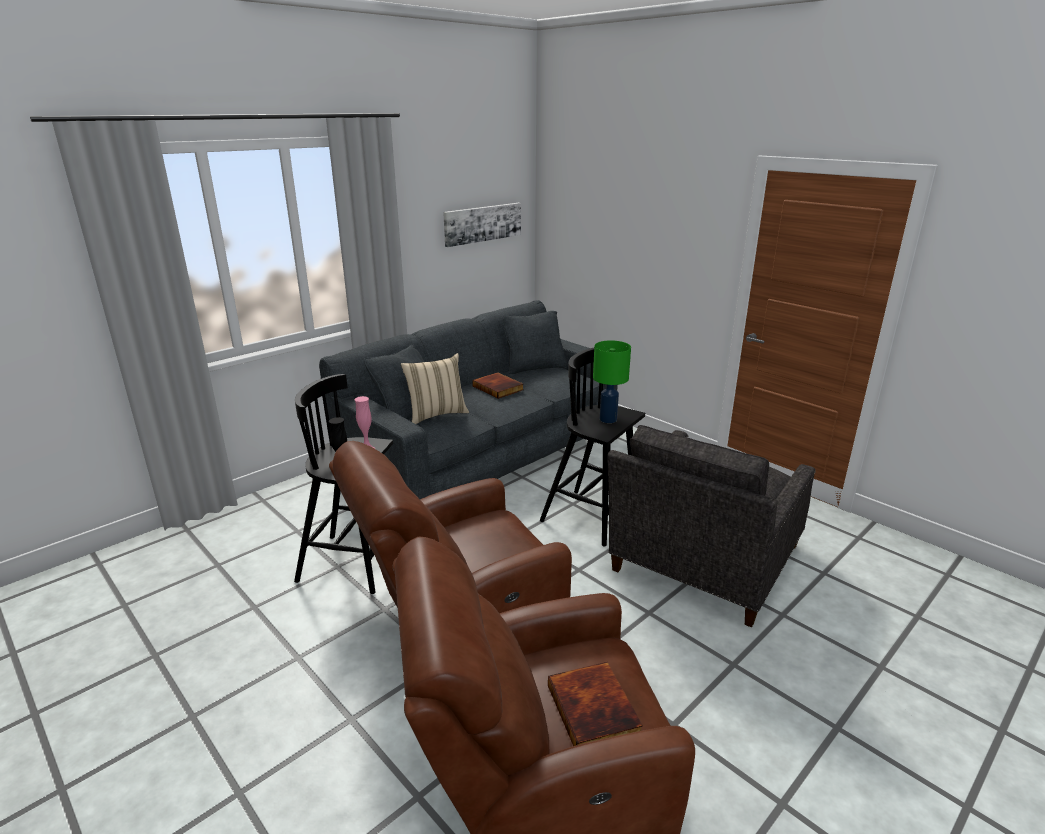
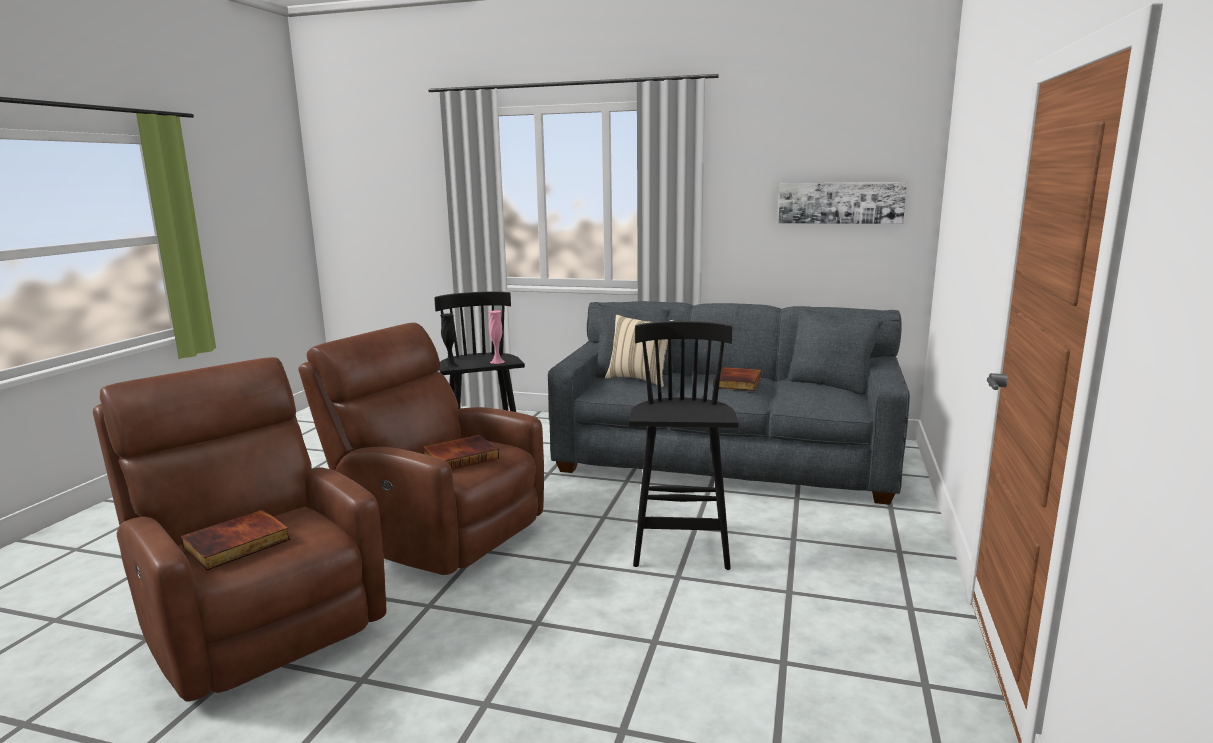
camera: 60 degrees right, 10 degrees down
(494, 541) = (460, 456): none -> book
(608, 419) = (687, 412): green table lamp -> none
(703, 561) = (680, 639): grey armchair -> none

